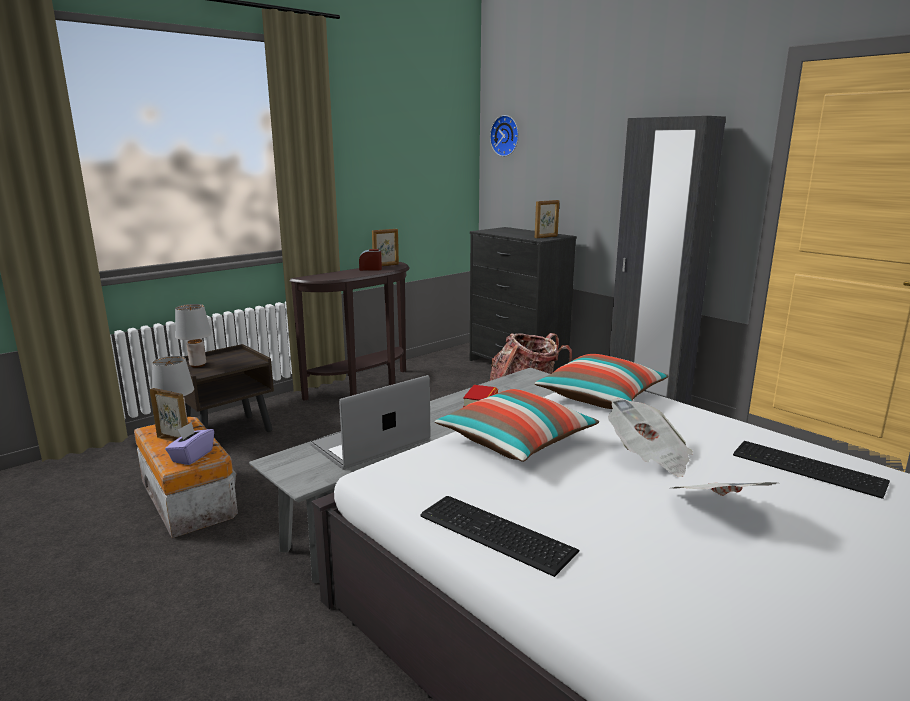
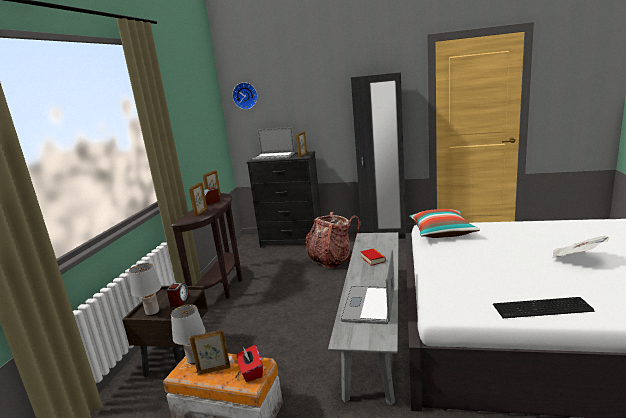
camera: 35 degrees left, 0 degrees up
(192, 456) = (251, 372): purple tissue box -> red tissue box
(232, 364) = (179, 301): none -> alarm clock
(336, 275) = (201, 213): none -> picture frame
(512, 232) = (273, 156): none -> laptop
(516, 442) = (457, 267): pillow -> none
(649, 457) = (515, 249): newspaper -> none
(809, 469) = (564, 230): keyboard -> none

